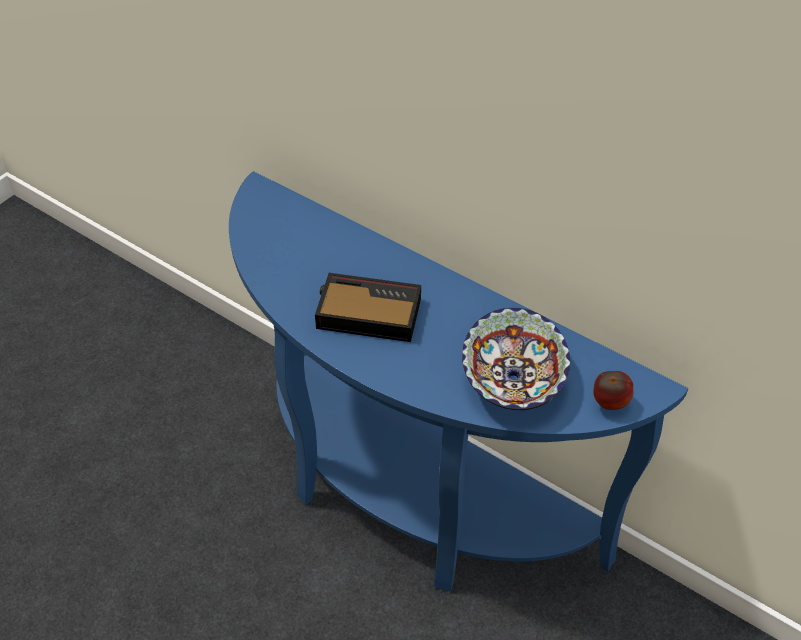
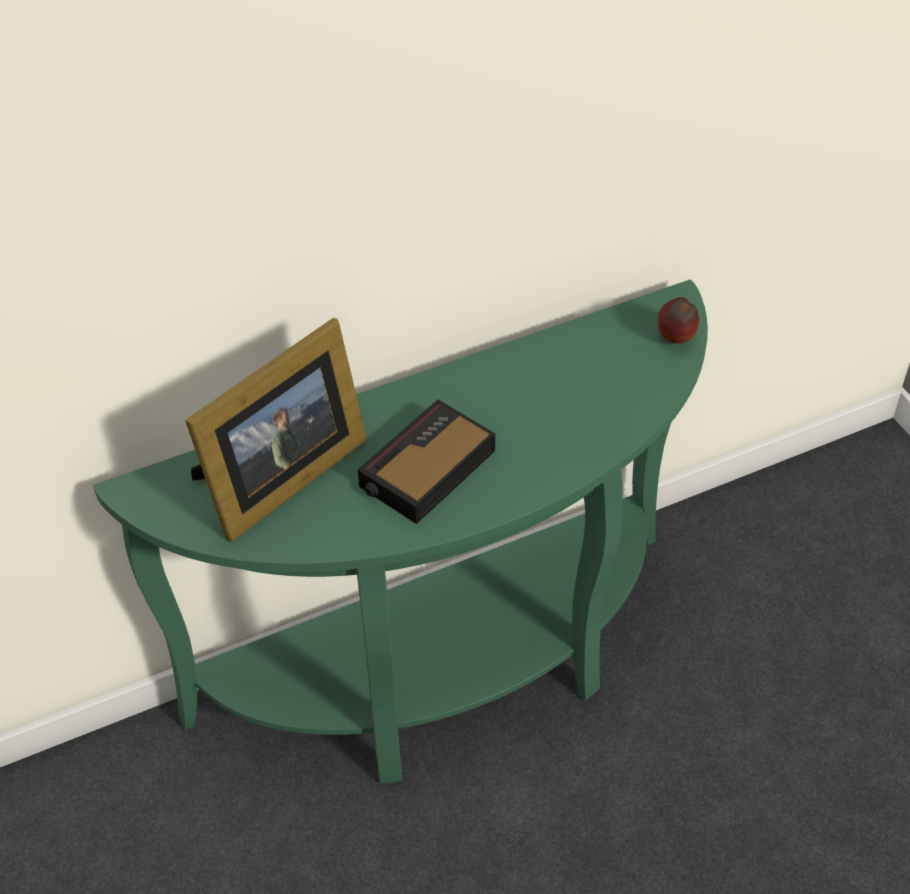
camera: 60 degrees left, 0 degrees up
(309, 245) = (277, 479): none -> picture frame
(406, 494) = (453, 672): blue console table -> green console table
(514, 379) = (600, 392): bowl -> none

